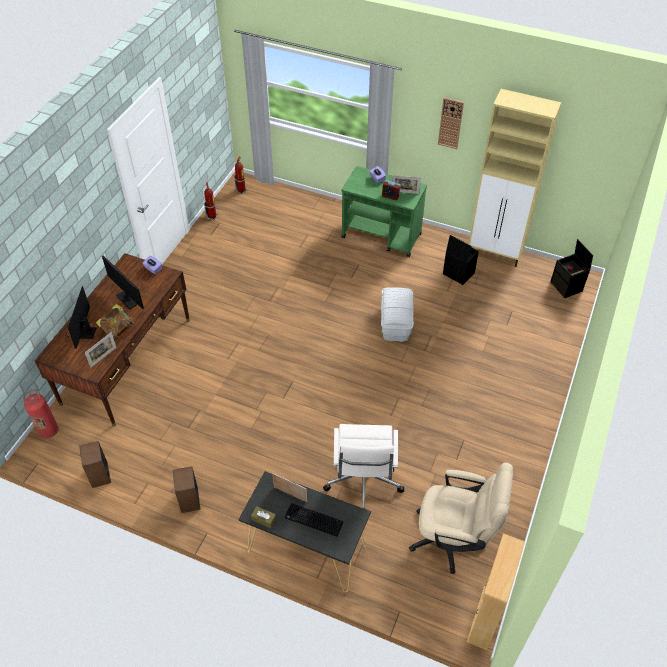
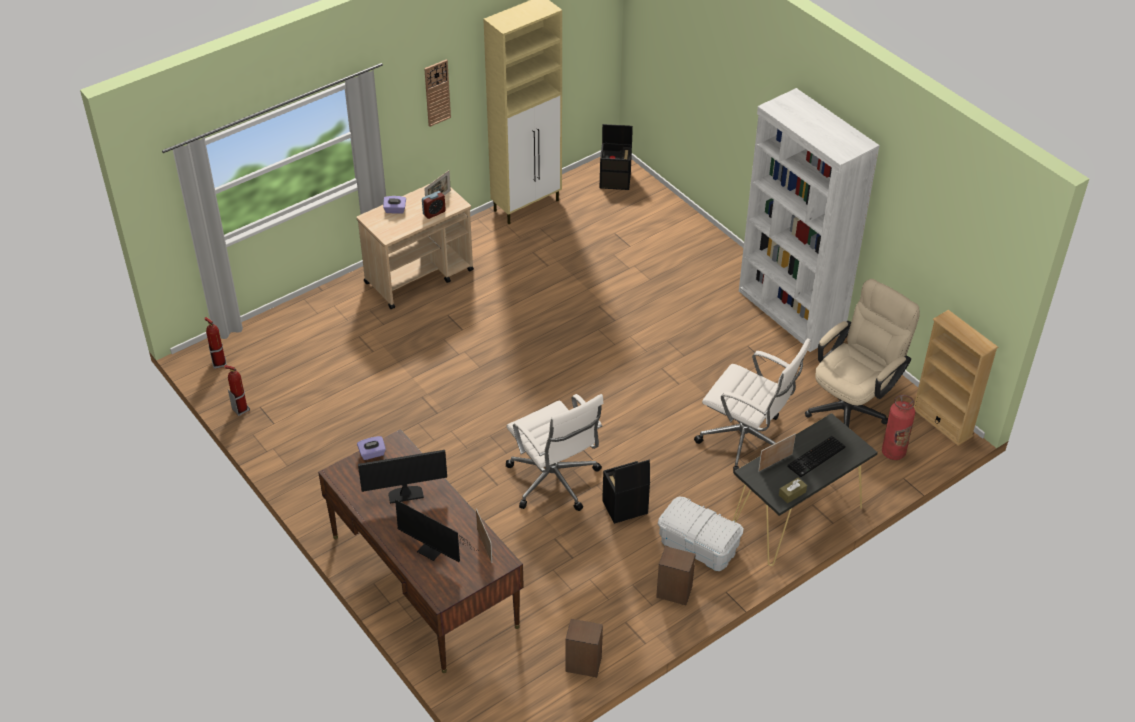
camera: 60 degrees left, 5 degrees down
(49, 431) = (478, 696): fire extinguisher -> fire extinguisher (893, 452)
(118, 330) = (449, 519): book -> none
(249, 386) = (554, 481): none -> white office chair
(382, 236) = (420, 276): green cart -> beige cart
(396, 322) = (559, 324): white storage box -> white storage box (698, 545)
(457, 273) = (530, 246): black storage box -> black storage box (624, 508)
(524, 453) = (790, 312): none -> white bookcase

